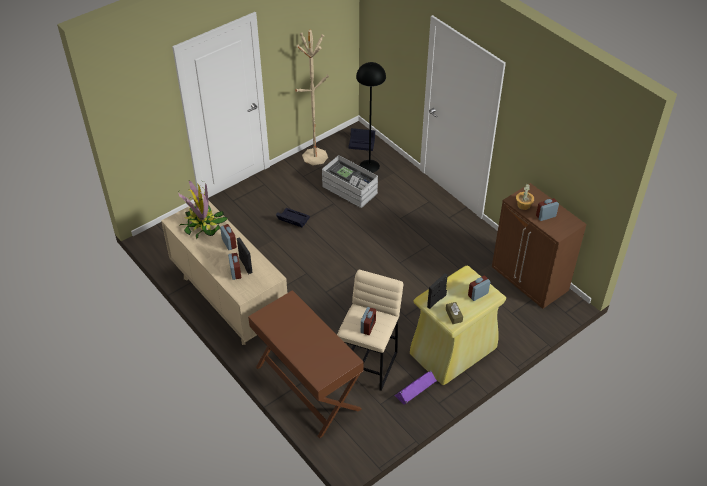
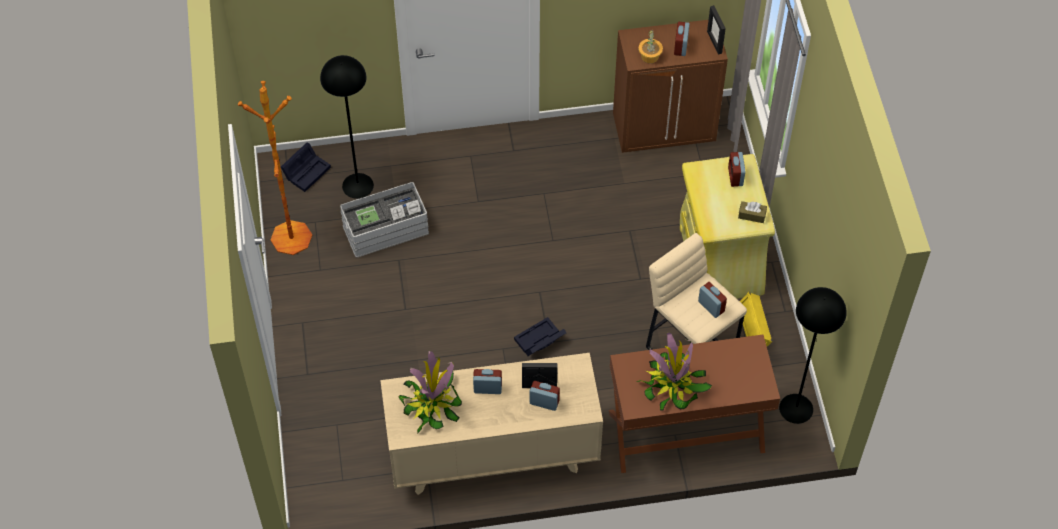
camera: 60 degrees left, 10 degrees up
(289, 329) = (671, 386): none -> potted plant
(292, 220) = (396, 321): black storage box -> black storage box (539, 341)
(315, 156) = (291, 237): beige clothes rack -> orange clothes rack
(365, 442) = (796, 409): none -> black floor lamp
(415, 390) = (755, 324): purple speaker -> yellow speaker
(436, 301) = (720, 220): picture frame -> picture frame (715, 42)

